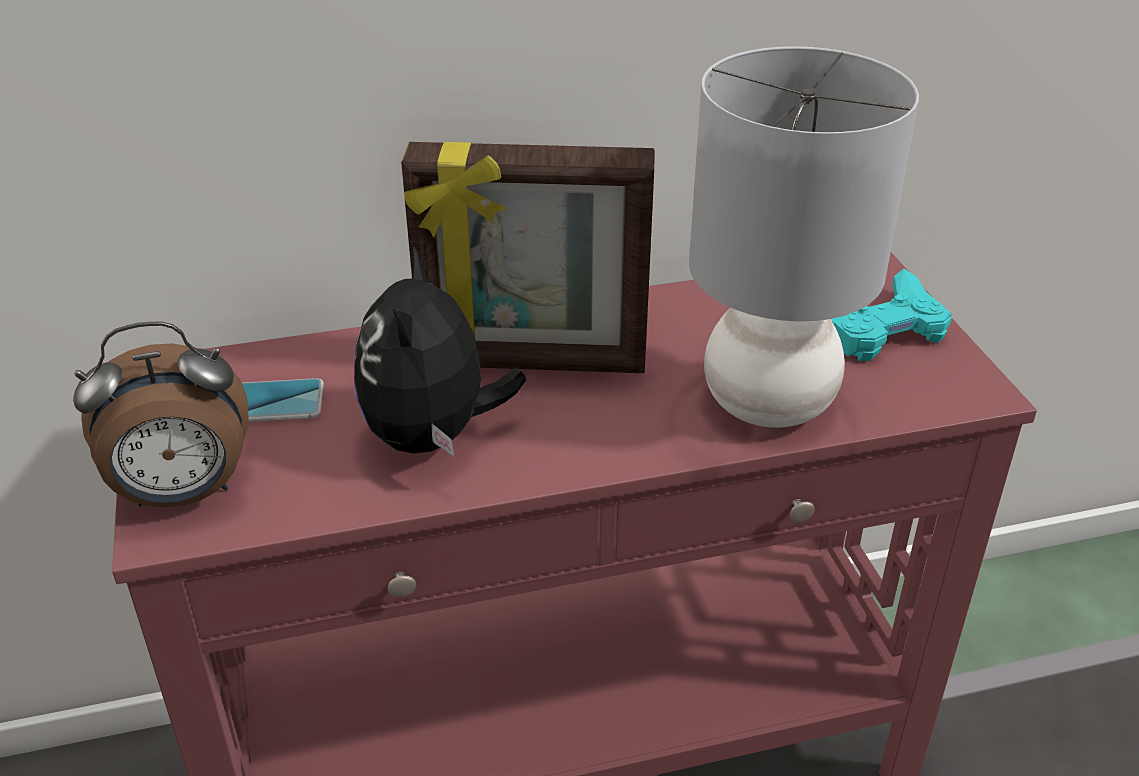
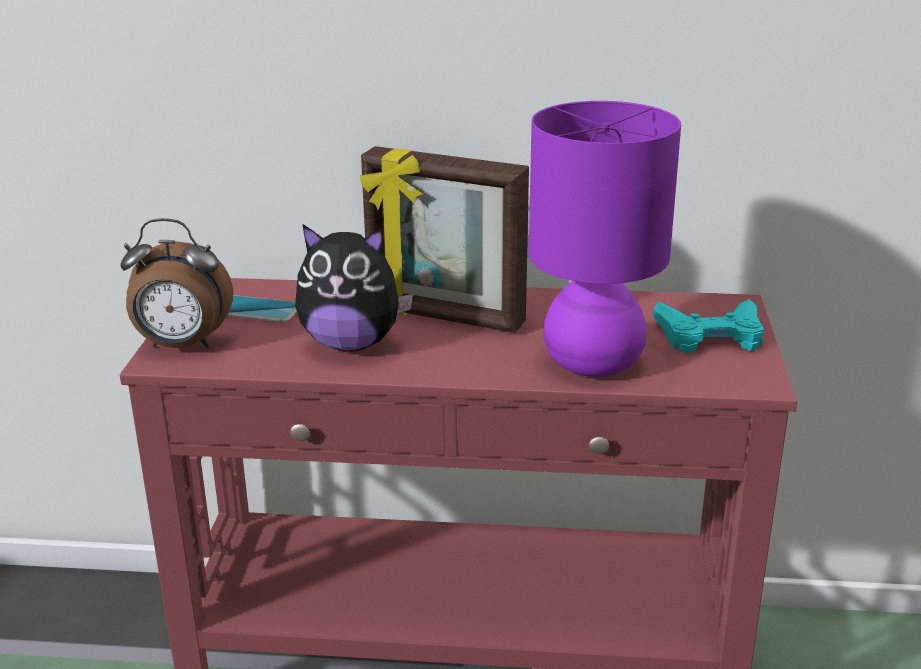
camera: 20 degrees right, 10 degrees down
(433, 436) = (351, 344): plush toy -> plush toy turned 105 degrees counterclockwise
(769, 404) = (593, 364): grey table lamp -> purple table lamp

